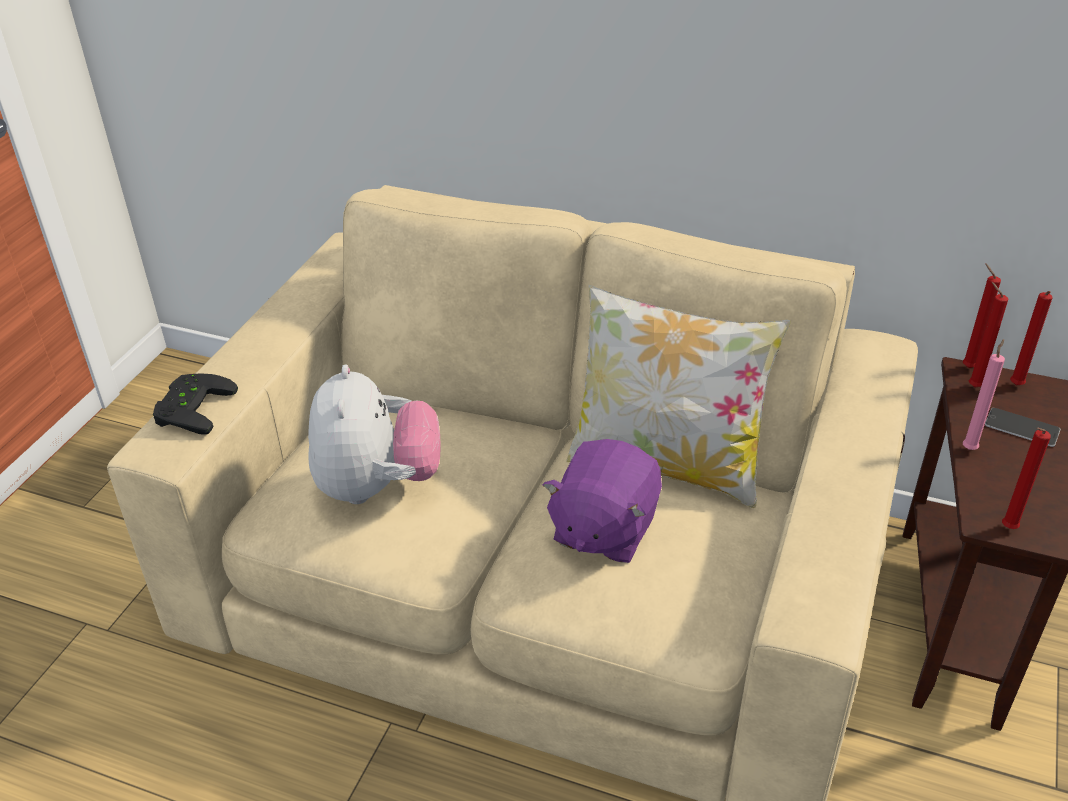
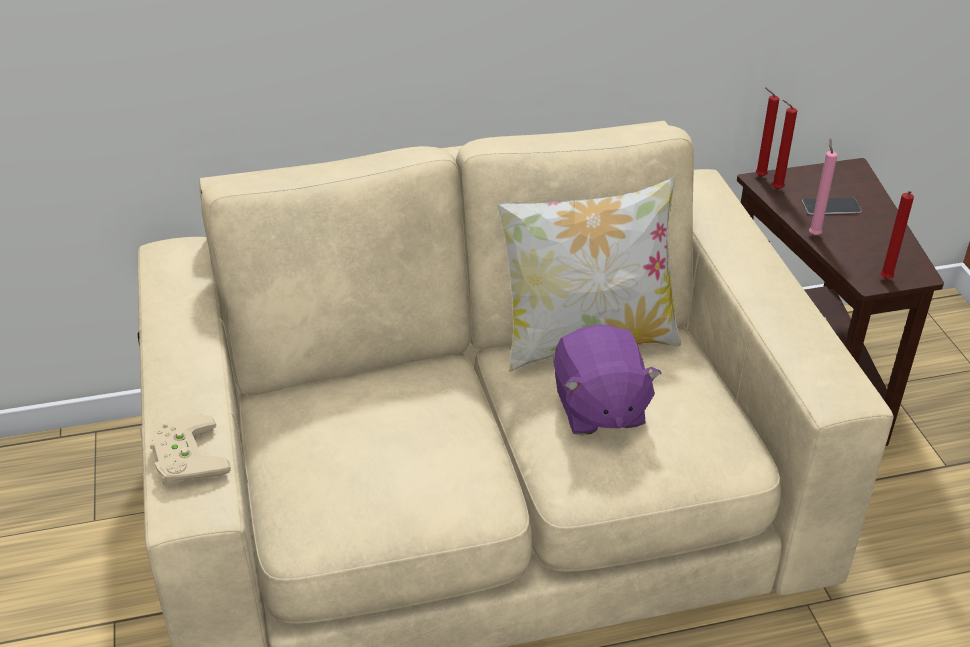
camera: 35 degrees left, 0 degrees up
(190, 408) = (183, 457): black game controller -> beige game controller
(377, 486) = (384, 458): plush toy -> none
(1016, 386) = (801, 179): red candle -> none

